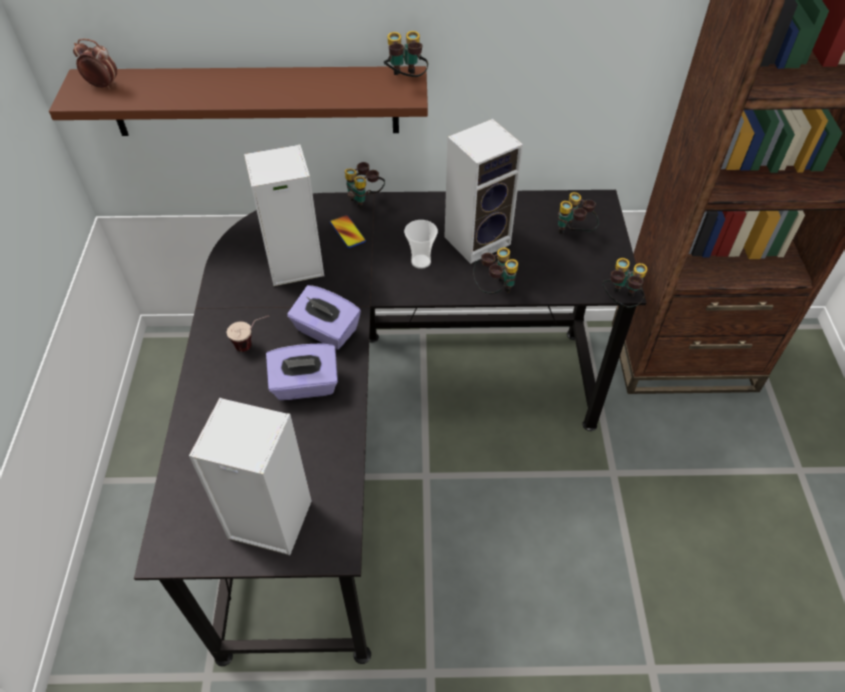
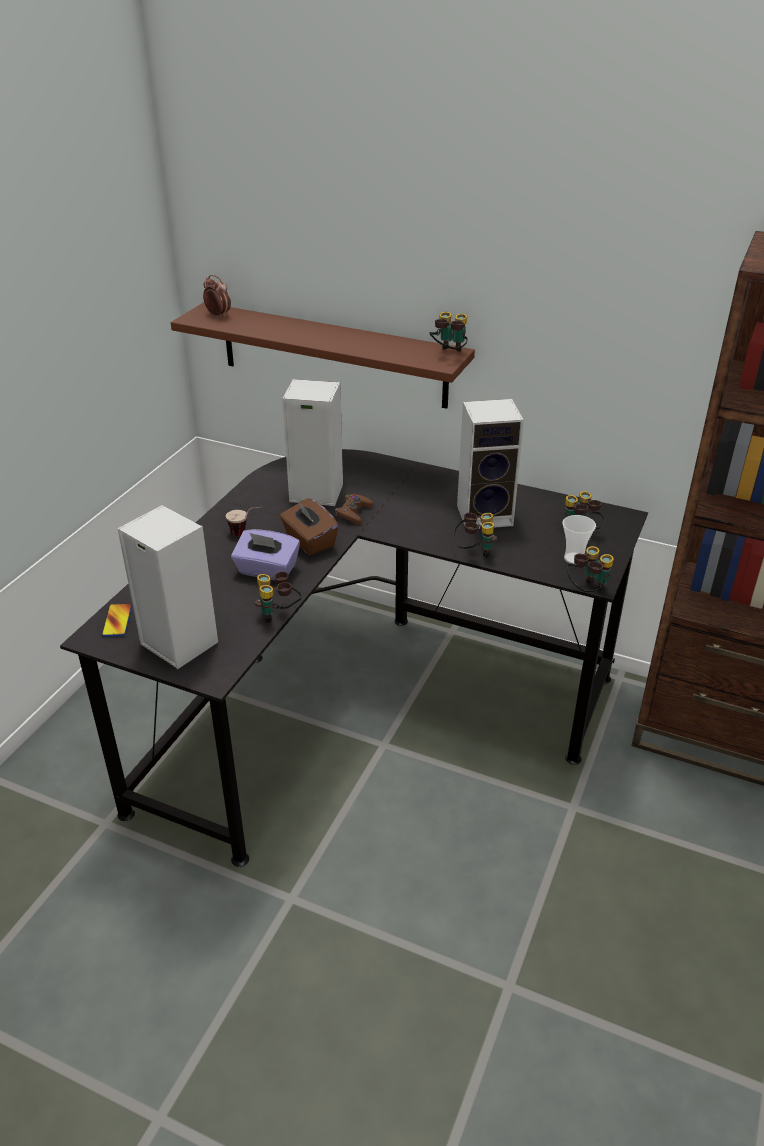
camera: 25 degrees right, 15 degrees down
(326, 331) = (309, 541): purple tissue box -> brown tissue box
(347, 232) = (375, 482): phone -> phone (117, 620)
(349, 278) = (353, 513): none -> brown game controller
(365, 199) = (407, 465): binoculars -> binoculars (279, 614)
(421, 261) = (423, 517): cup -> cup (574, 558)

